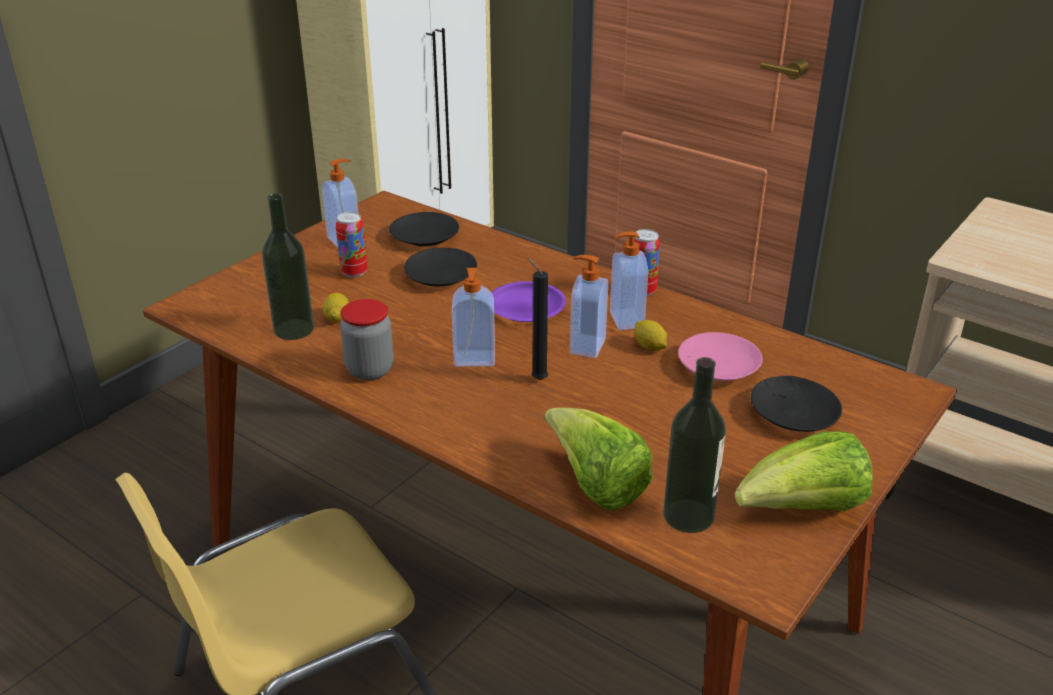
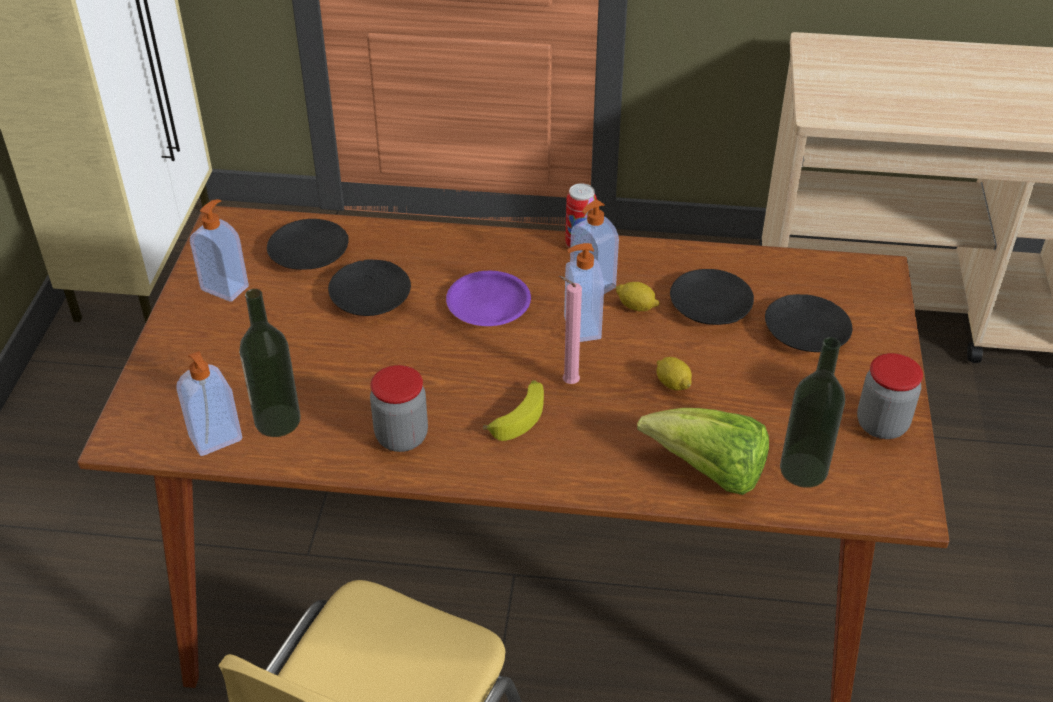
camera: 30 degrees left, 10 degrees up
(337, 318) = (310, 389): lemon -> lemon (672, 384)
(354, 272) = (275, 325): can -> none
(474, 359) = (492, 384): soap dispenser -> soap dispenser (216, 440)
(474, 387) = (518, 415): none -> banana
(537, 379) = (568, 383): black candle -> pink candle
(718, 366) = (710, 306): pink plate -> black plate
(803, 509) = (881, 425): lettuce -> jar

